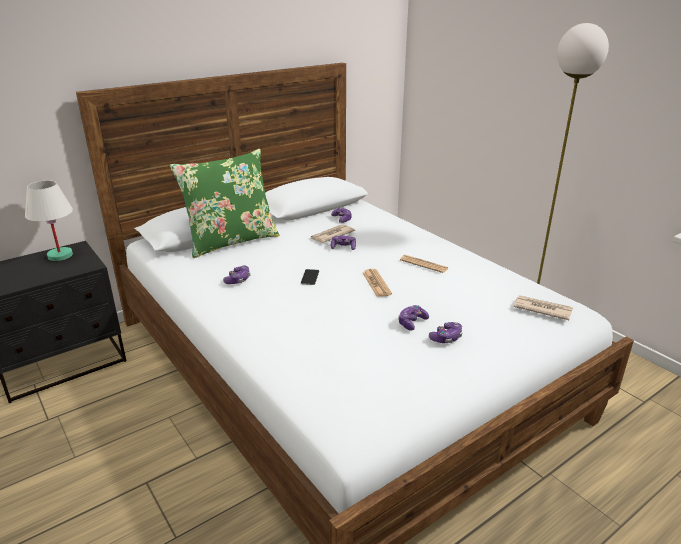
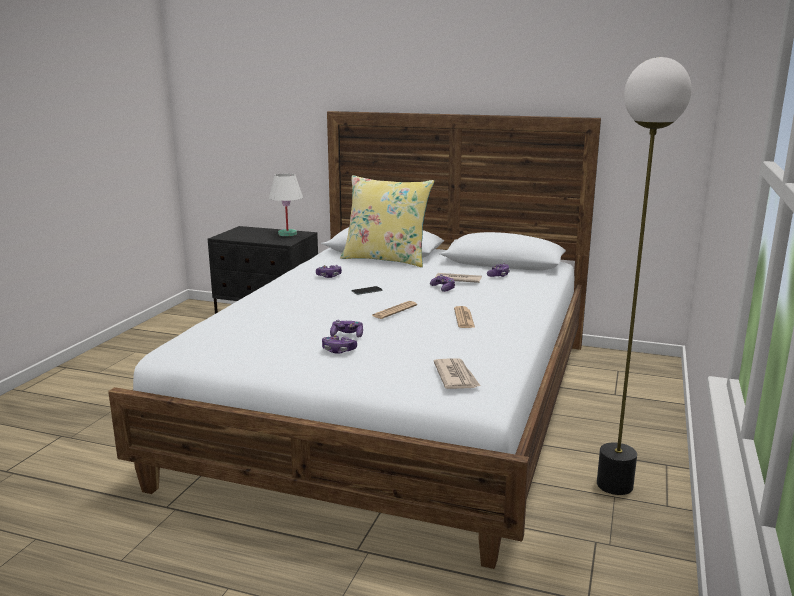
camera: 55 degrees right, 10 degrees down
(231, 241) = (386, 259): green pillow -> yellow pillow

